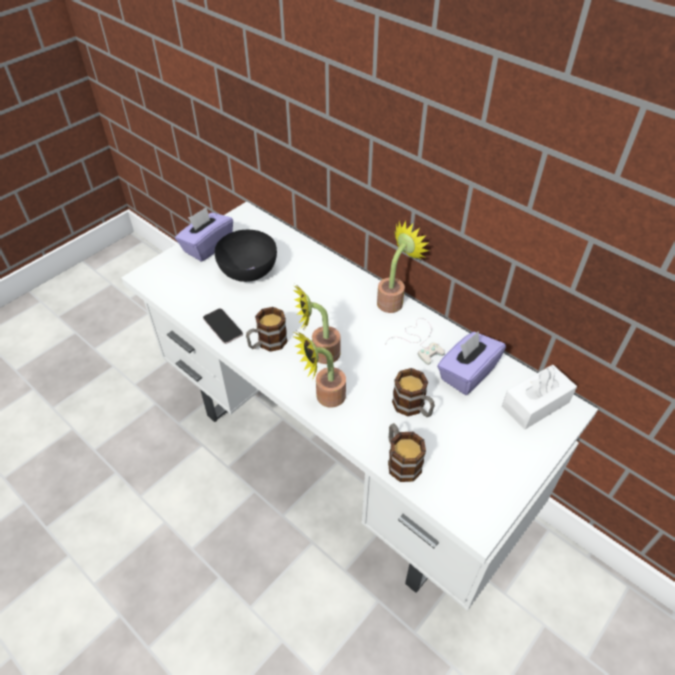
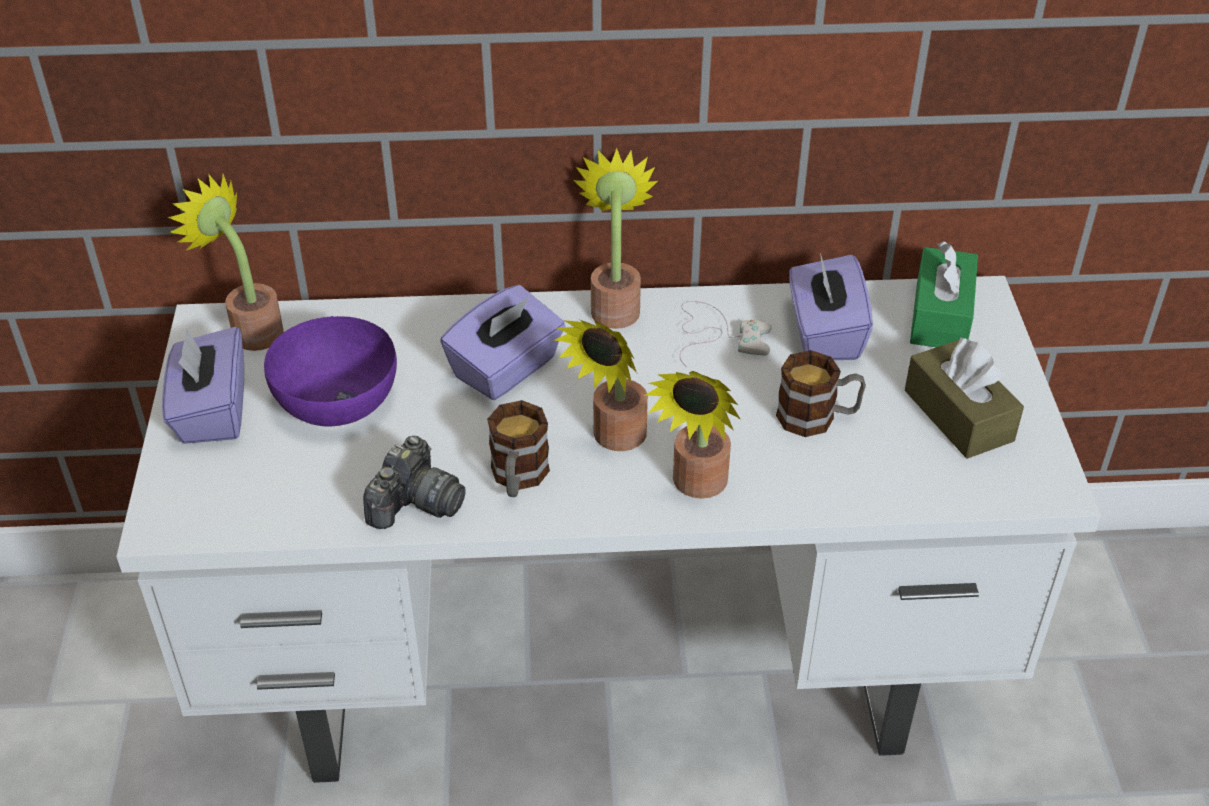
camera: 45 degrees left, 5 degrees down
(222, 326) = (415, 503): phone -> camera
(249, 269) = (337, 399): black bowl -> purple bowl
(256, 225) = (250, 329): none -> potted plant
(319, 298) = (506, 369): none -> purple tissue box
(401, 460) = (885, 487): mug -> none
(479, 456) = (958, 415): none -> brown tissue box
(535, 404) = (940, 315): white tissue box -> green tissue box

